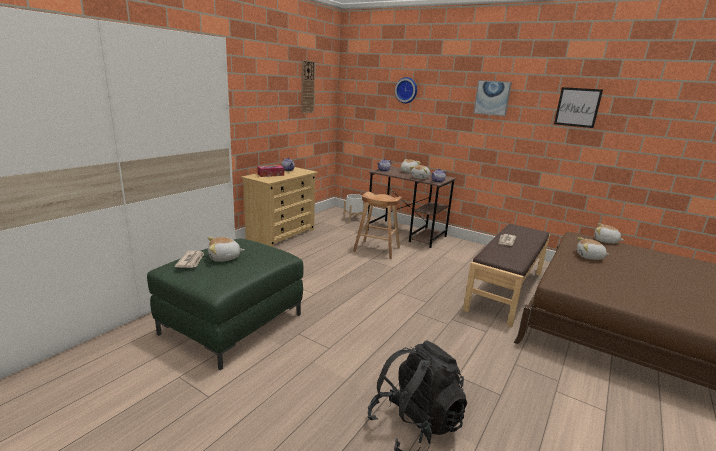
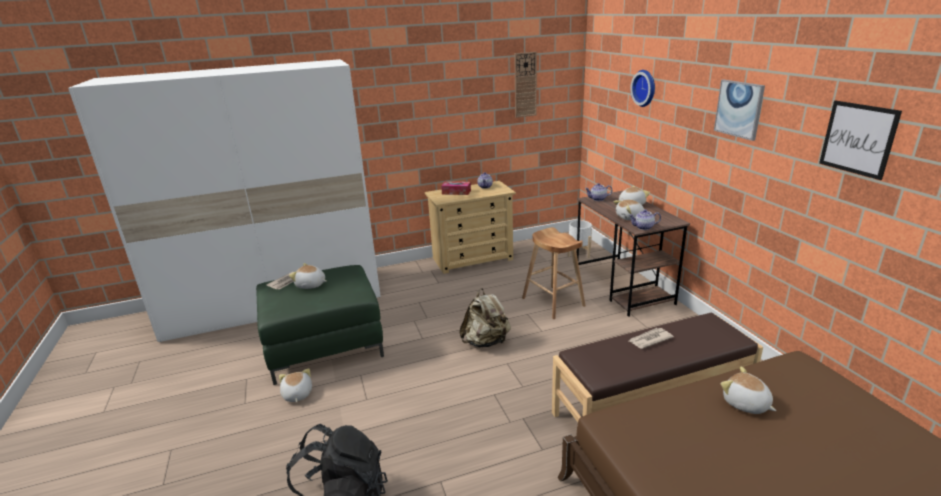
camera: 40 degrees right, 5 degrees up
(366, 283) = (486, 342): none -> beige backpack
(605, 241) = (842, 387): plush toy -> plush toy (297, 394)

